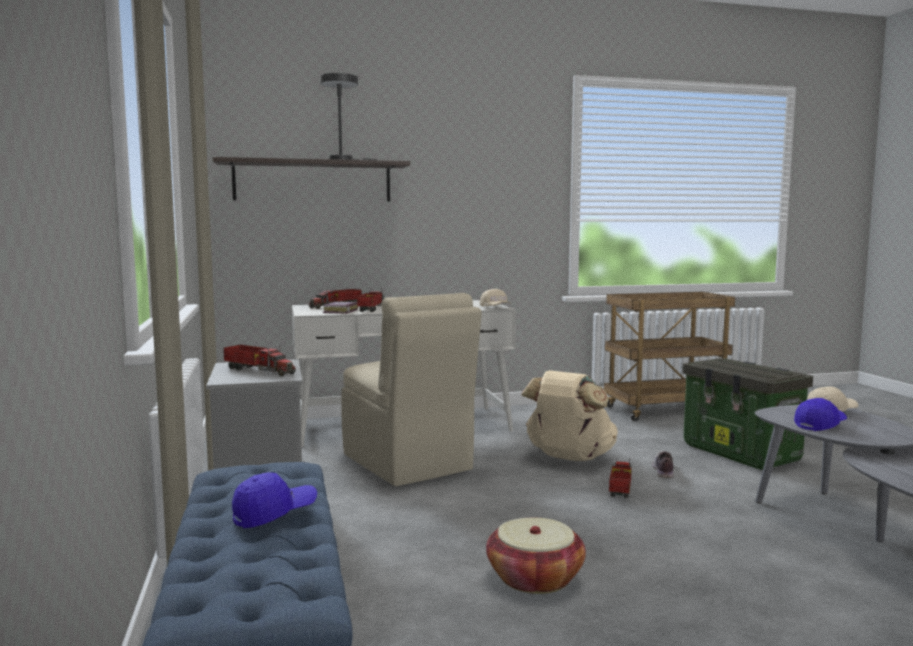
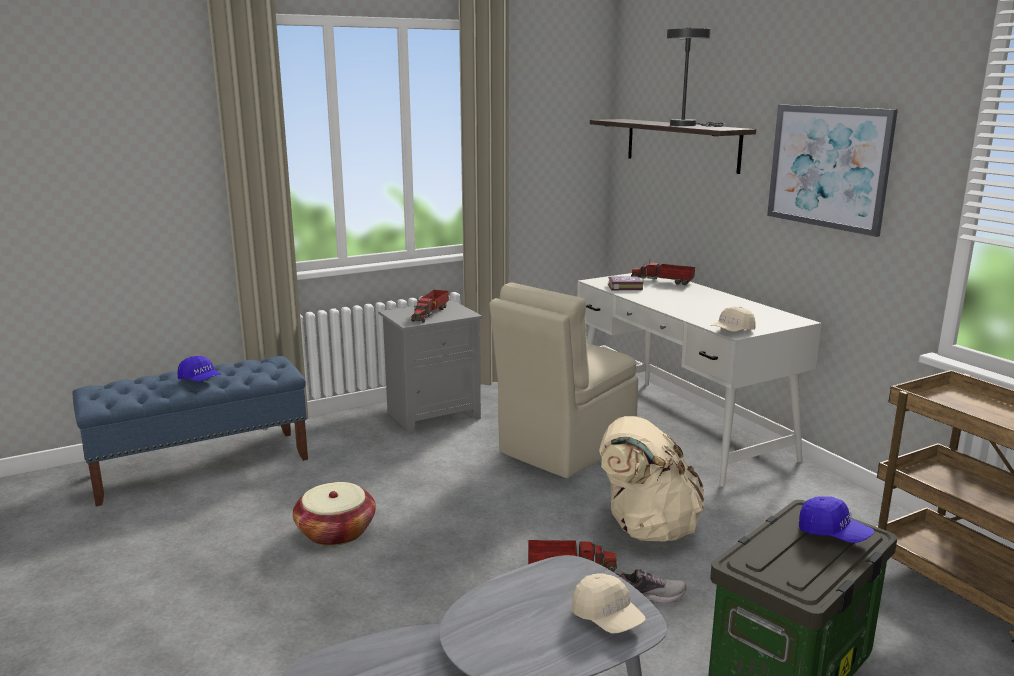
camera: 75 degrees right, 10 degrees up
(372, 309) = (656, 293): toy truck -> none
(474, 188) = (828, 167): none -> picture
(820, 425) = (521, 598): blue cap -> blue cap (833, 534)

